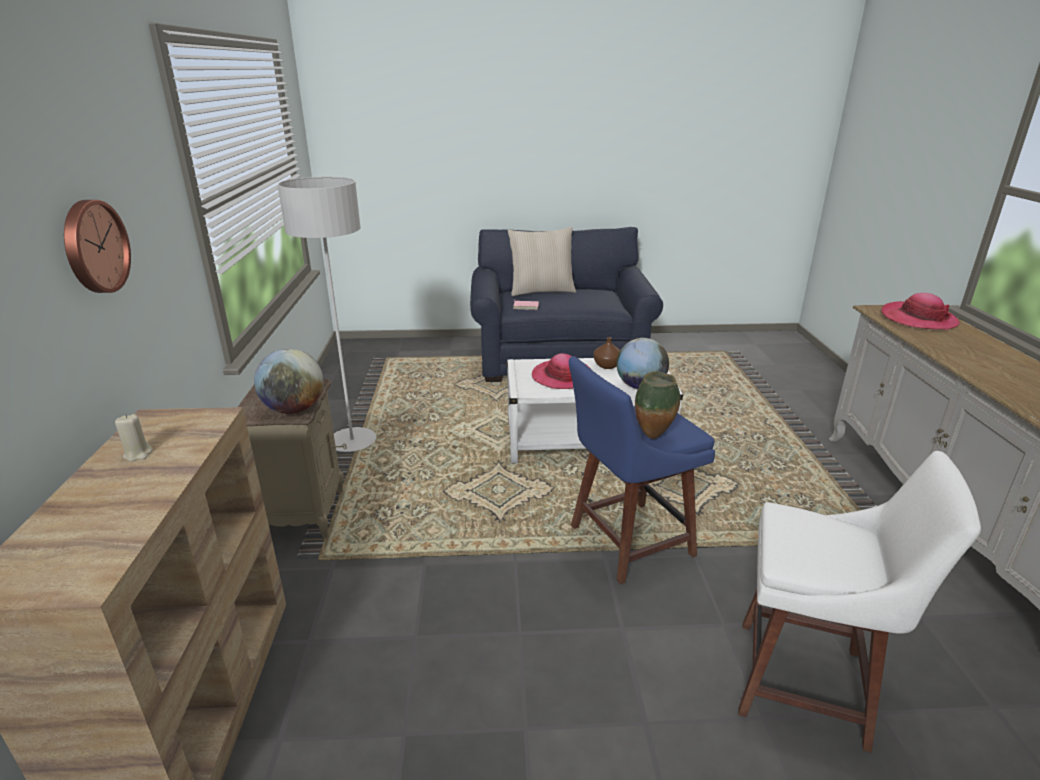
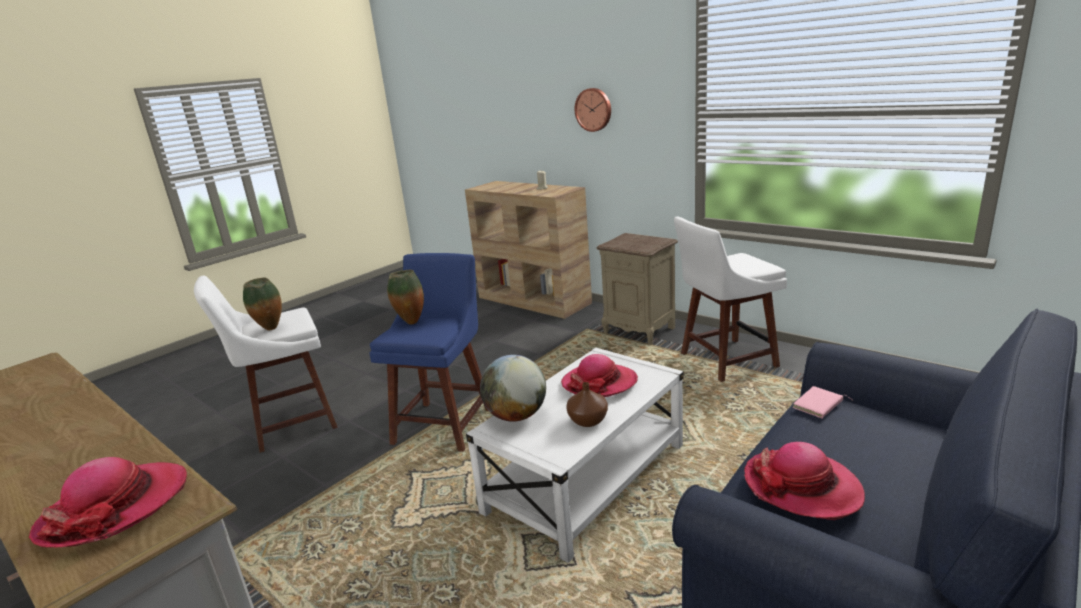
camera: 135 degrees right, 5 degrees down
(294, 409) = (614, 243): globe -> none
(352, 441) = (724, 360): grey floor lamp -> white stool
(541, 291) = (924, 459): beige pillow -> none
(596, 300) = (802, 487): none -> hat
(833, 532) = (271, 329): none -> vase

